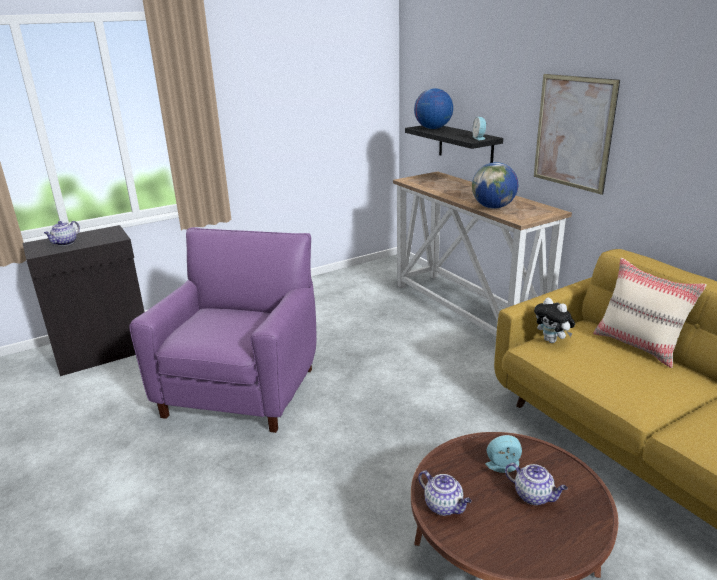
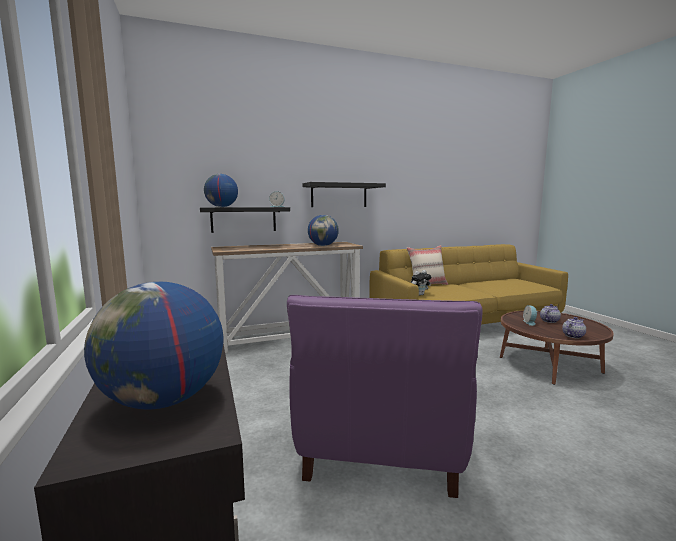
camera: 80 degrees left, 15 degrees down
(65, 243) = (163, 401): teapot -> globe
(242, 390) = (379, 447): purple armchair -> purple armchair turned 105 degrees counterclockwise
(573, 132) = (339, 195): picture -> black shelf

